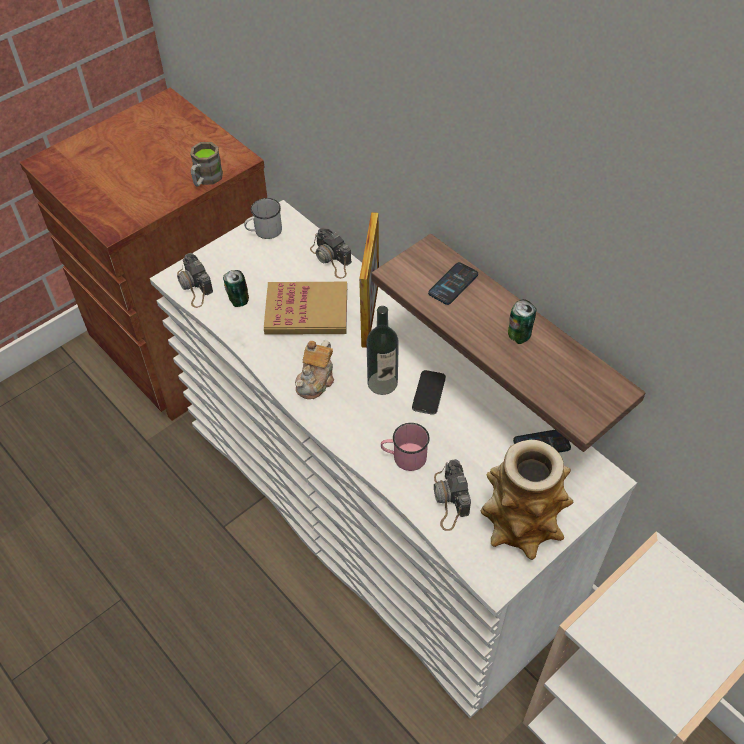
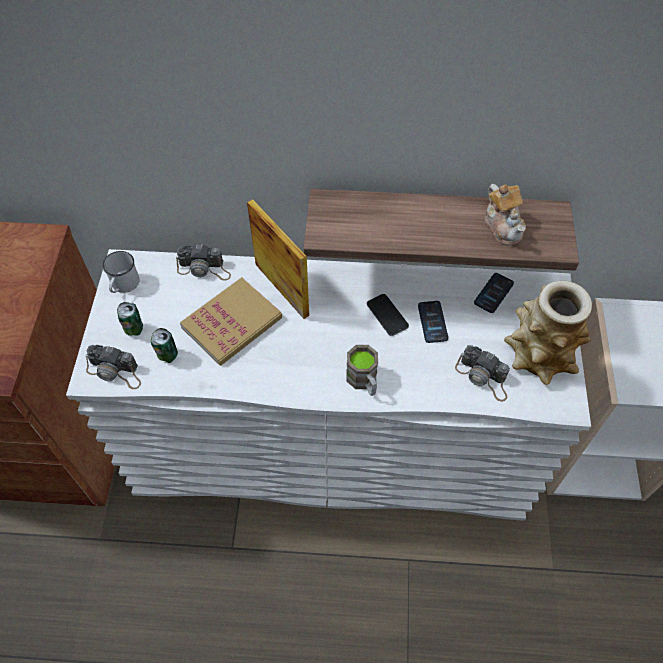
camera: 45 degrees left, 5 degrees up
(206, 179) = (35, 274): brown mug -> brown mug (364, 382)
(316, 380) = (300, 369): teapot -> teapot (503, 226)
(382, 383) = (348, 333): bottle -> none
(404, 457) = (423, 373): pink mug -> none
(453, 284) = (371, 215): phone -> phone (432, 322)
(518, 336) = (457, 221): can -> can (134, 330)

